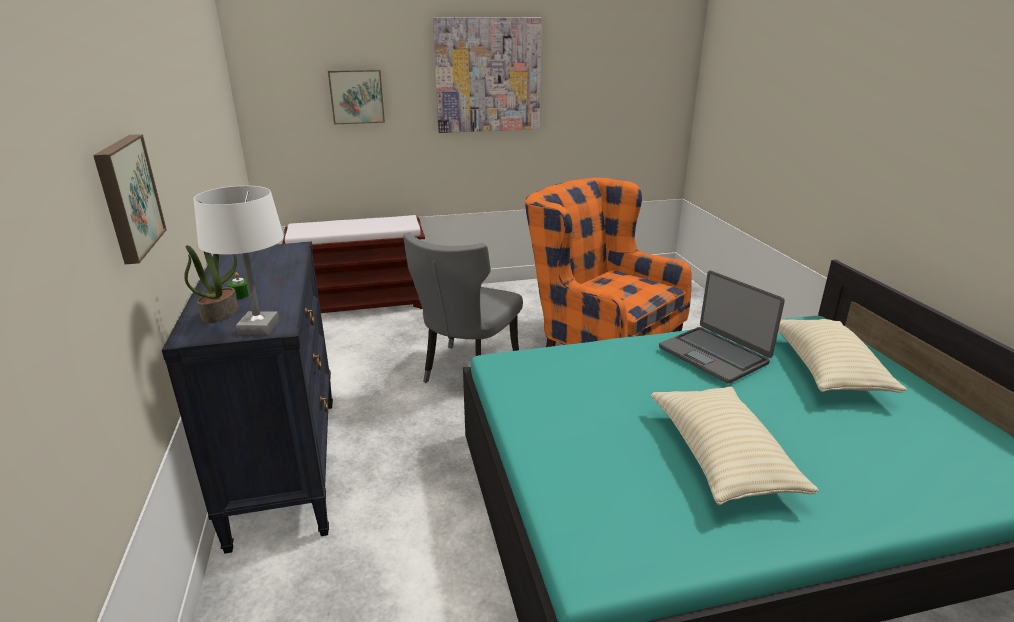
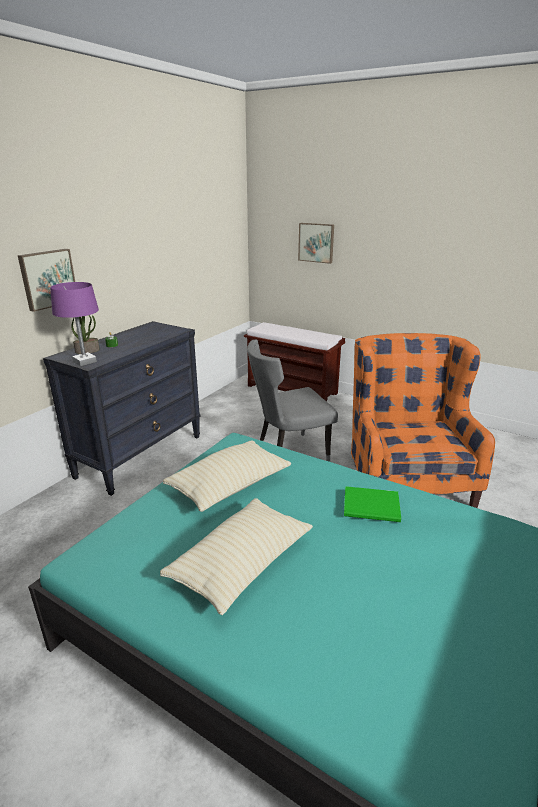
camera: 45 degrees right, 0 degrees up
(258, 327) = (84, 362): white table lamp -> purple table lamp
(488, 75) = (414, 235): picture -> none
(714, 355) = (373, 507): laptop -> green book
(826, 370) = (450, 571): beige pillow -> beige pillow (229, 486)

